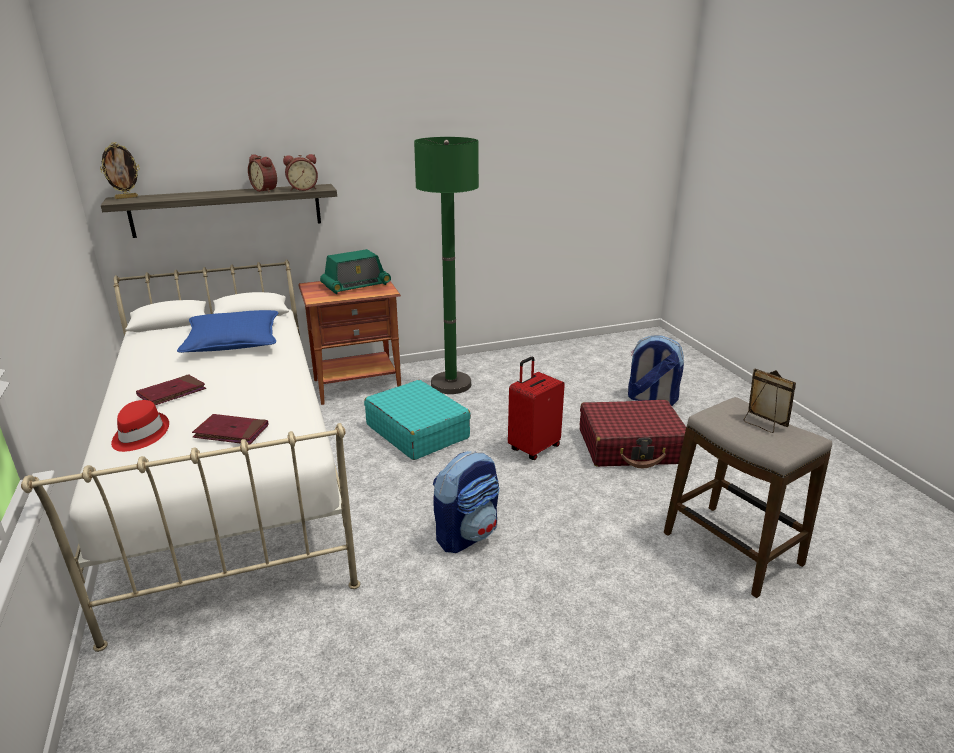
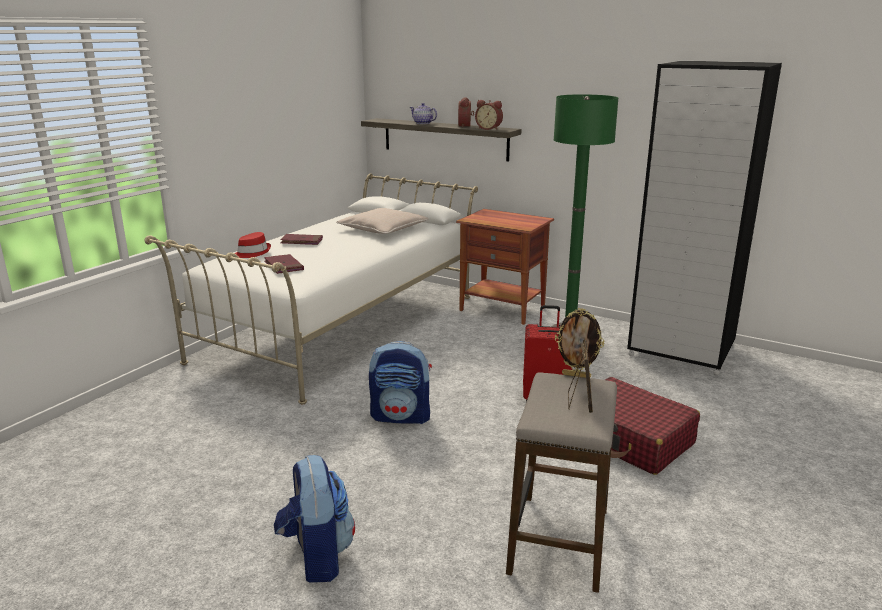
camera: 50 degrees right, 5 degrees down
(126, 197) = (384, 119): picture frame -> picture frame (576, 375)
(201, 194) = (423, 123): none -> teapot
(232, 340) = (383, 228): blue pillow -> beige pillow
(356, 285) = (514, 219): radio -> none
(417, 431) = (487, 350): turquoise suitcase -> none
(540, 362) = (681, 351): none -> wardrobe
(651, 399) = (732, 421): backpack -> backpack (316, 556)

